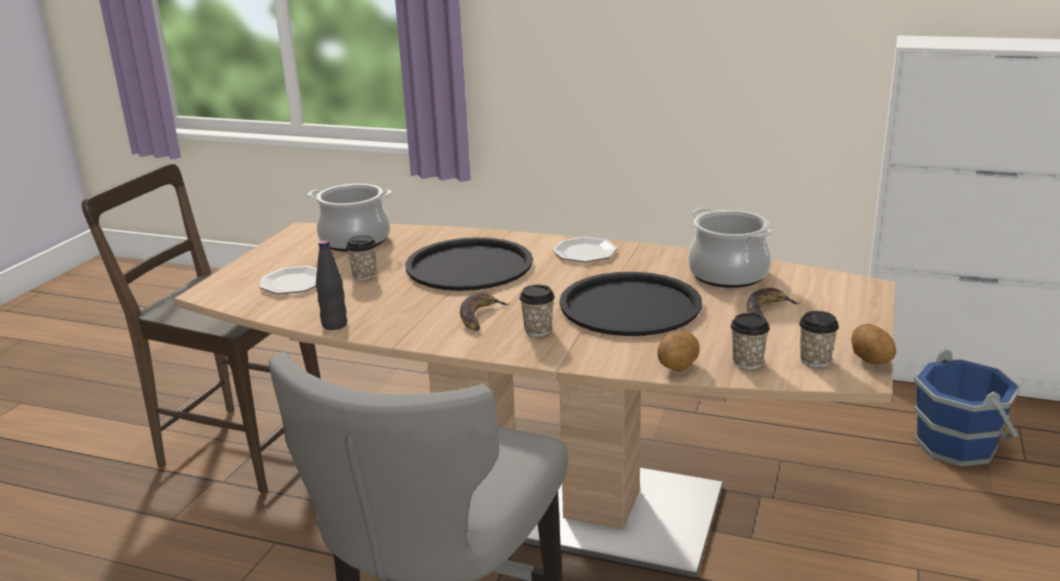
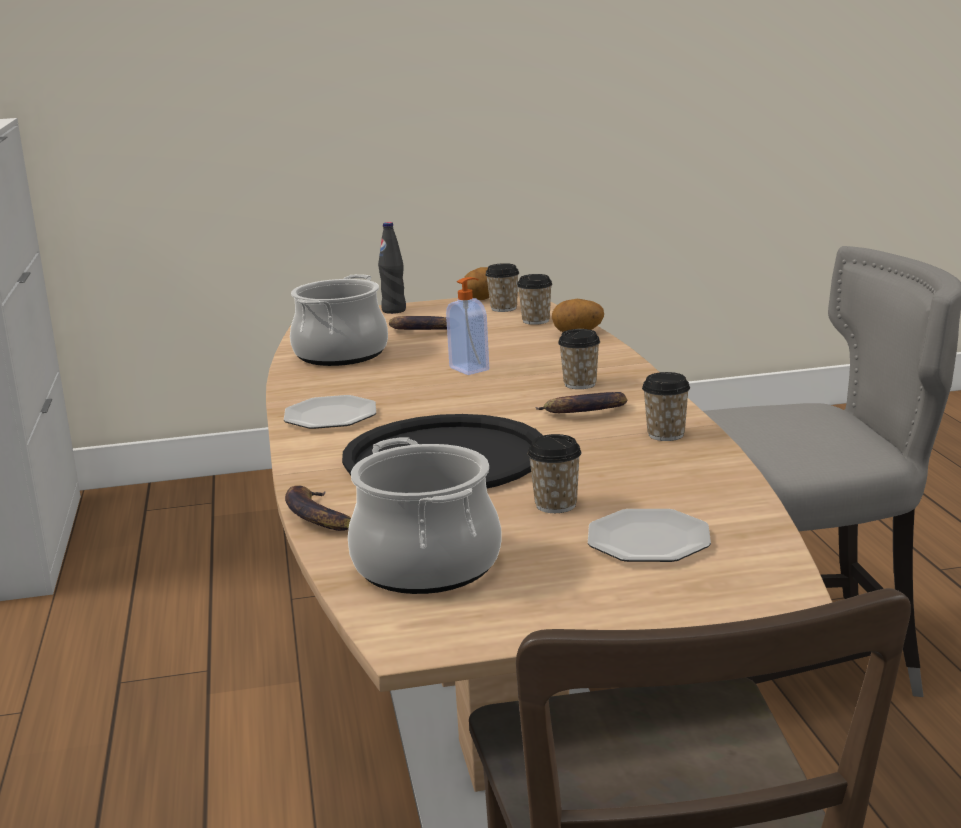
camera: 120 degrees left, 5 degrees down
(334, 325) = (719, 466): black bottle -> black bottle (394, 310)
(402, 327) = (666, 435): none -> cup
(440, 231) = (318, 517): none -> banana
(630, 306) = (470, 369): black tray -> soap dispenser
(957, 444) = (199, 529): blue bucket -> none

